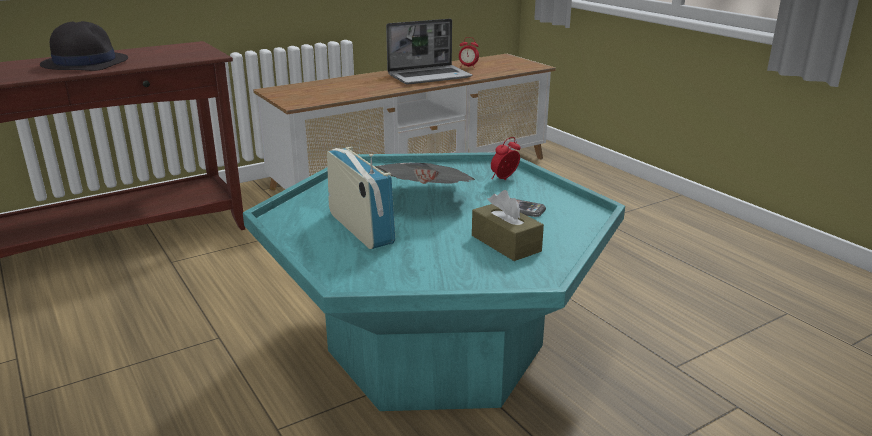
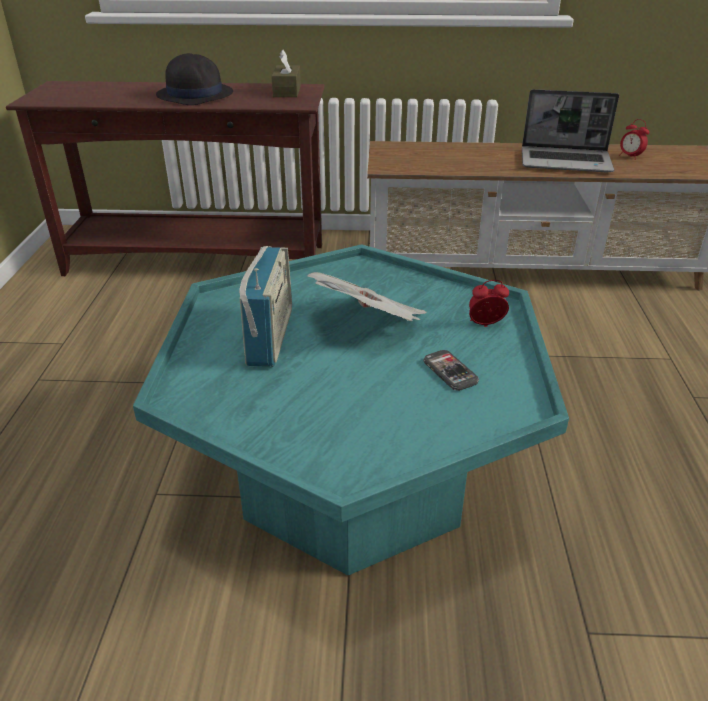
camera: 35 degrees right, 10 degrees up
(506, 243) = (378, 412): brown tissue box -> brown tissue box (287, 91)

